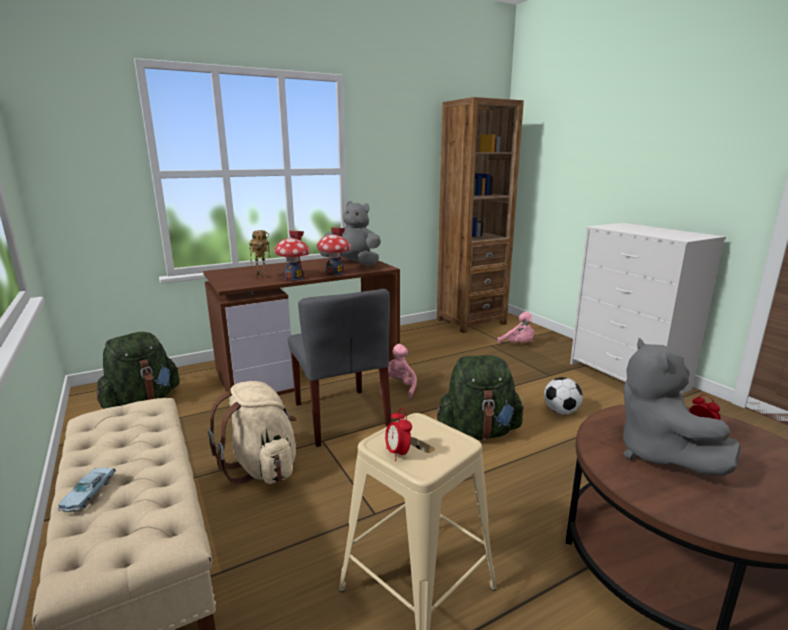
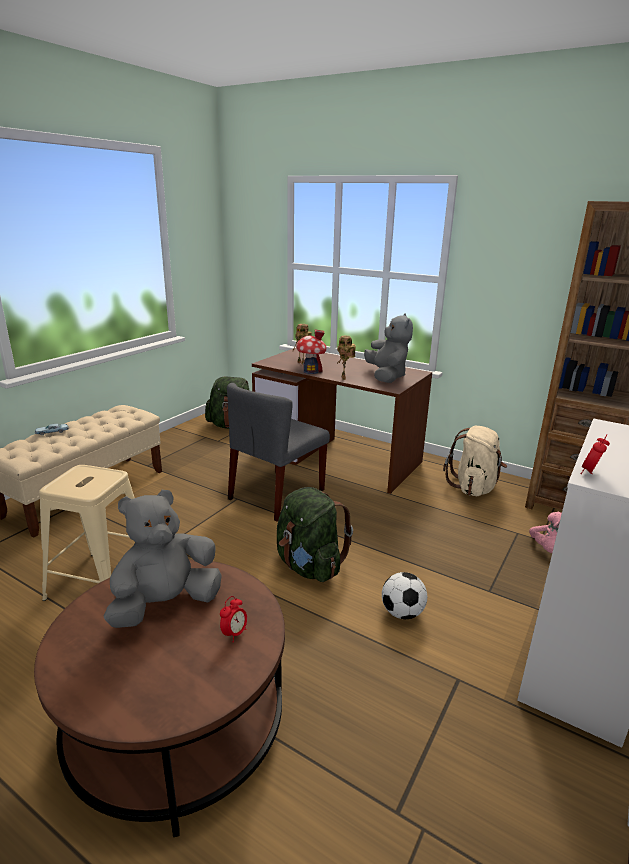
camera: 60 degrees right, 5 degrees up
(262, 467) = (191, 489): beige backpack -> beige backpack (473, 487)
(335, 273) = (344, 378): toy house -> toy robot
(397, 388) = (347, 505): pink plush toy -> none
(398, 453) = (69, 477): alarm clock -> alarm clock (590, 473)

